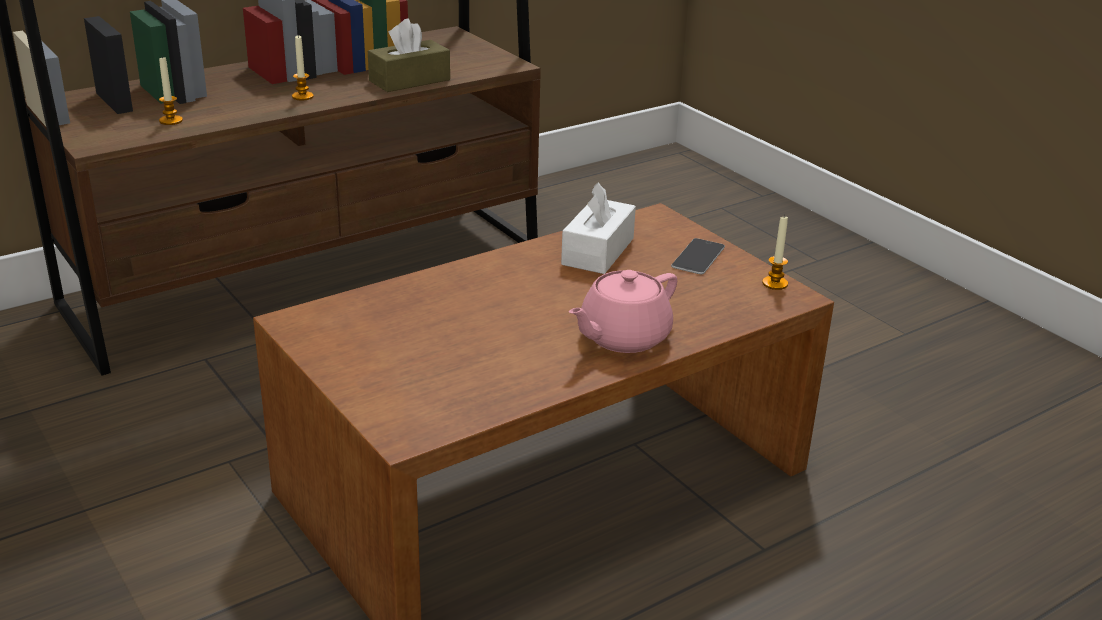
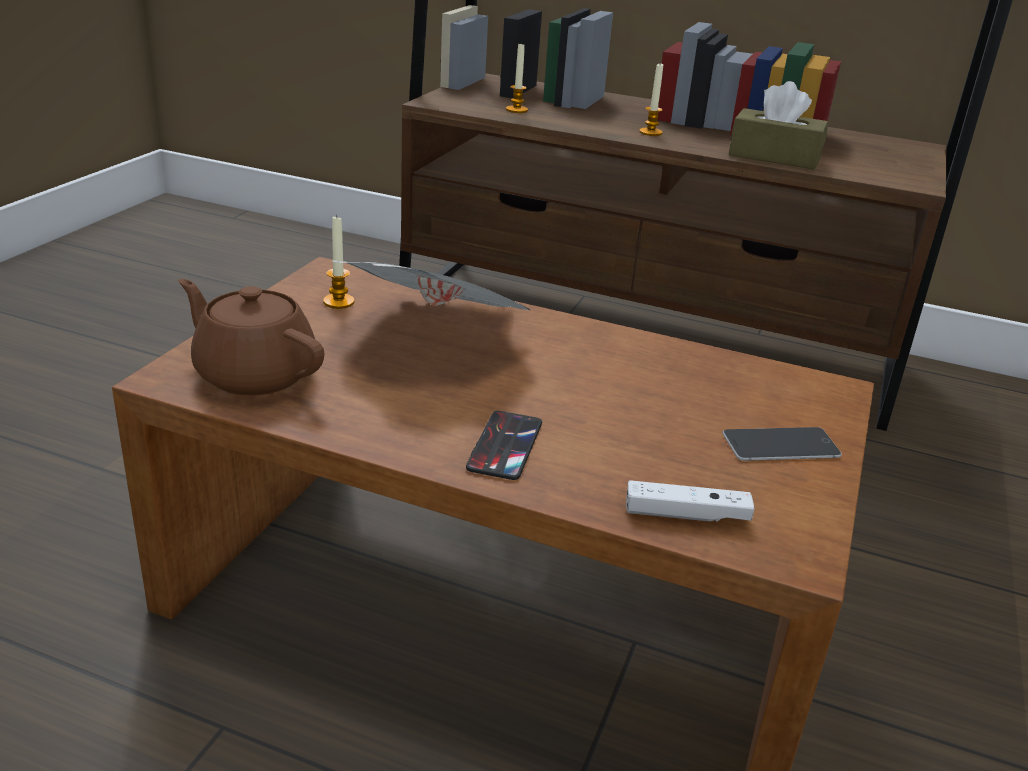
camera: 55 degrees right, 0 degrees up
(436, 399) = (254, 374): none -> brown teapot
(457, 311) = (440, 336): none -> newspaper
(598, 251) = (683, 375): white tissue box -> none
(622, 337) = (505, 445): pink teapot -> phone
(738, 310) = (686, 514): none -> white game controller
(775, 283) = (807, 527): candle -> candle (338, 302)

